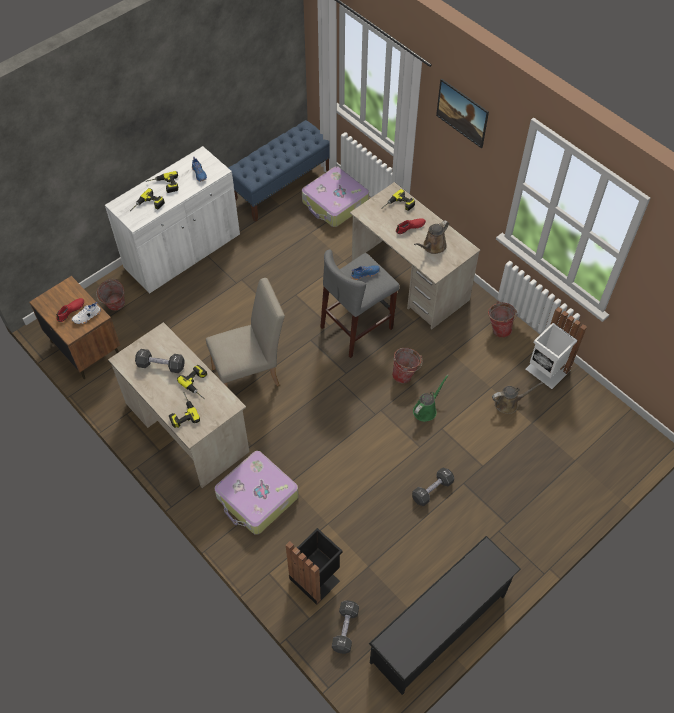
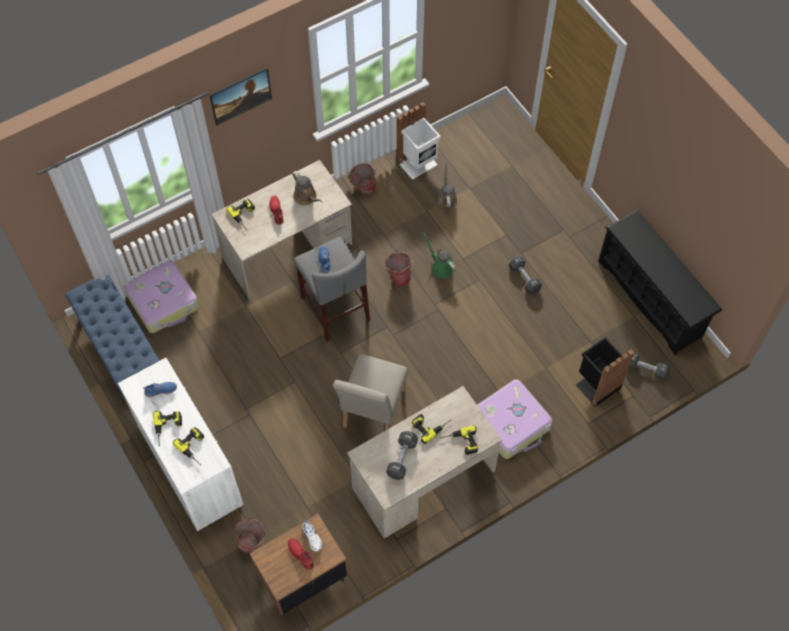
camera: 80 degrees left, 5 degrees up
(251, 374) = (371, 413): beige chair -> beige chair turned 150 degrees counterclockwise

